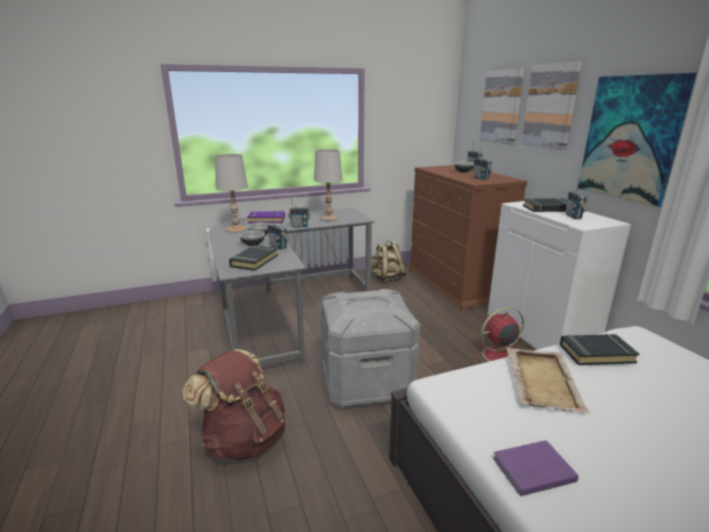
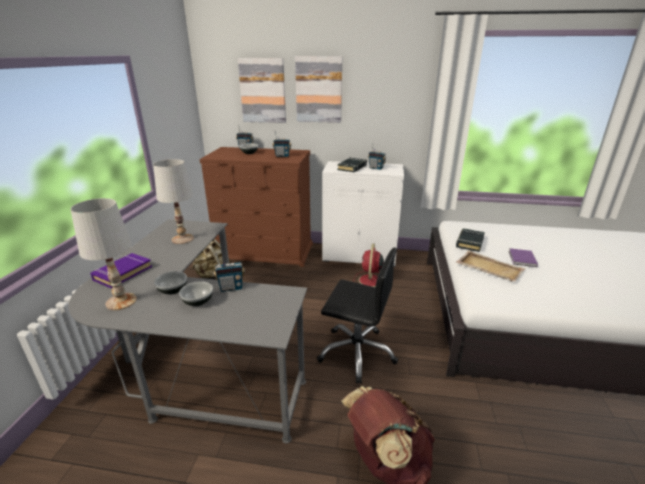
camera: 60 degrees left, 5 degrees up
(254, 261) = (255, 312): black book -> none
(299, 226) = (182, 260): radio -> none
(366, 382) = (357, 352): grey storage box -> black office chair
(531, 469) = (564, 304): purple book -> purple book (521, 259)
(630, 138) = (391, 110): picture -> none

